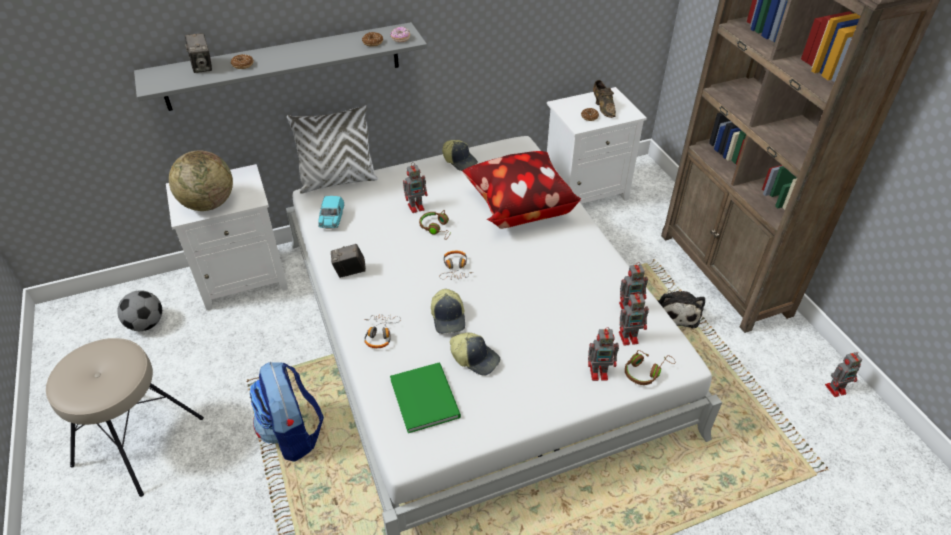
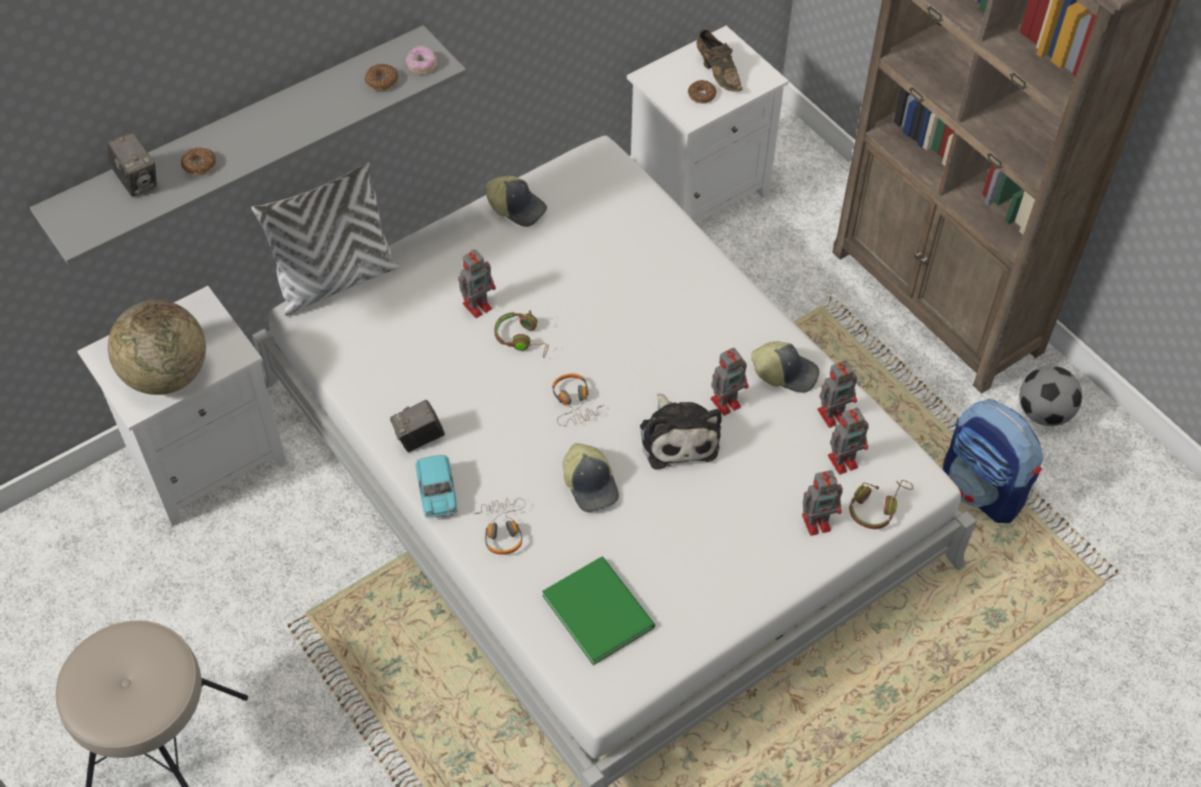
camera: 15 degrees left, 10 degrees up
(146, 324) = (86, 570): football -> football (1043, 413)
(293, 433) = (390, 689): backpack -> backpack (983, 489)
(332, 219) = (355, 354): turquoise toy car -> turquoise toy car (437, 494)
(475, 358) = (647, 538): cap -> cap (785, 372)
(518, 207) = (632, 277): pillow -> none
(675, 312) = (879, 381): plush toy -> plush toy (678, 437)
(836, 389) = (1115, 454): toy robot -> toy robot (727, 402)

